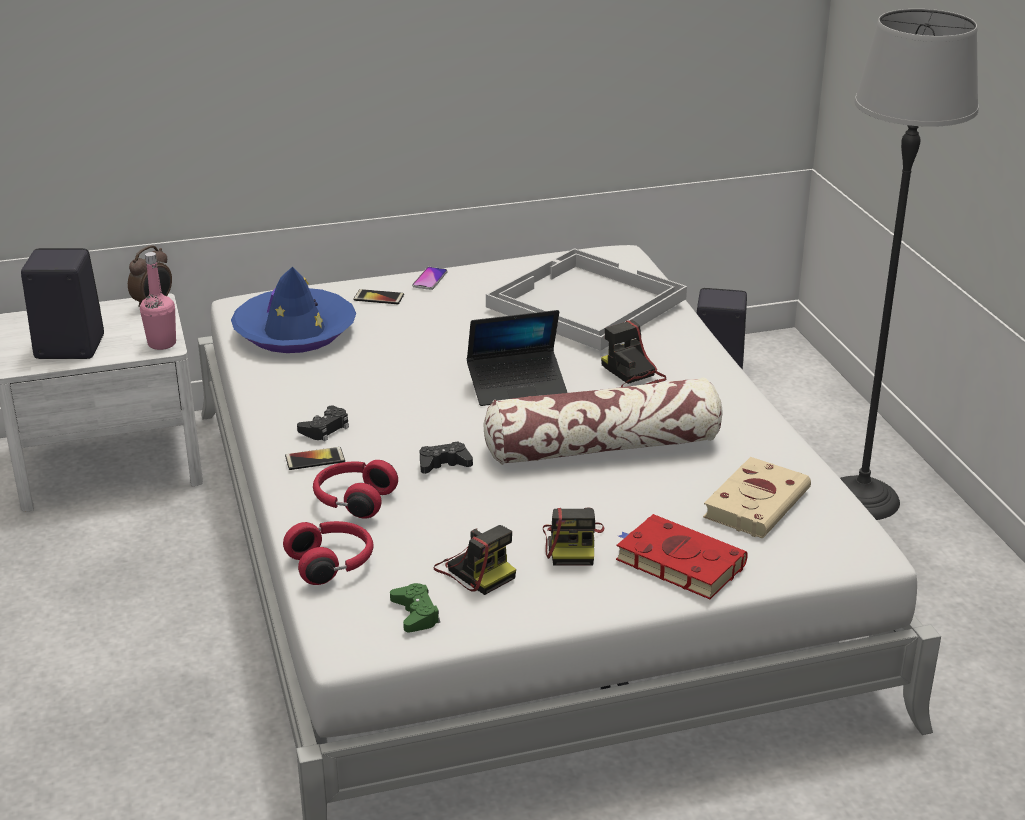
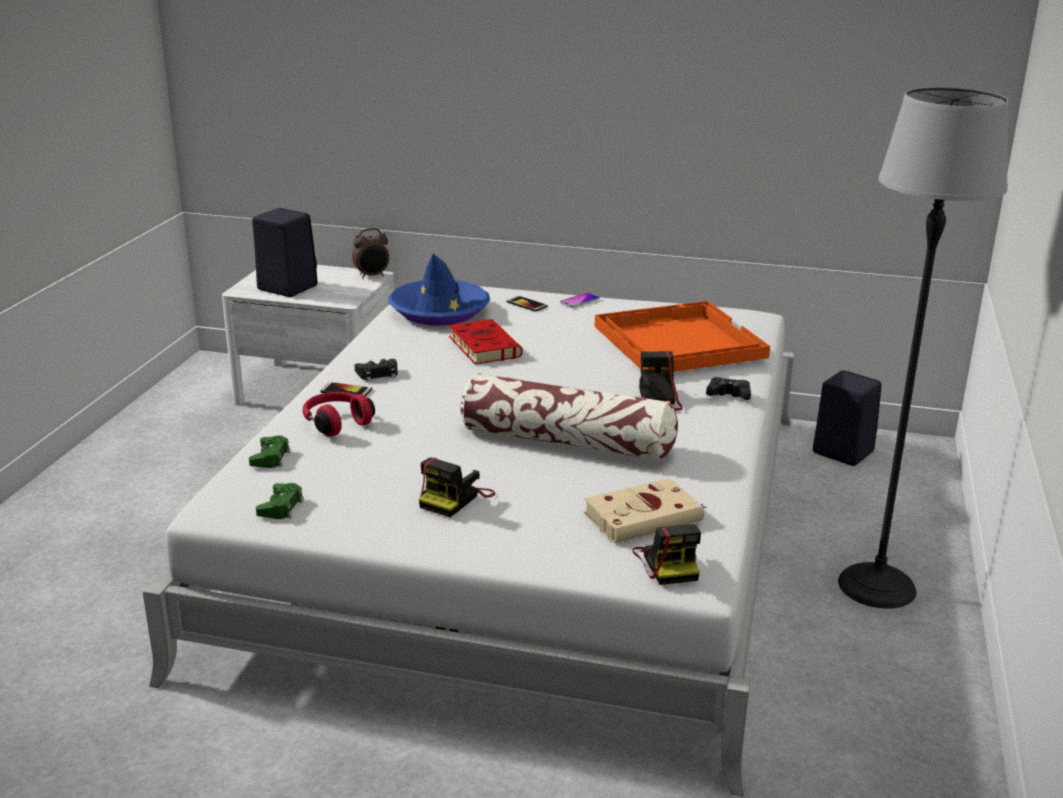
camera: 30 degrees right, 5 degrees down
(162, 344) = (346, 299): pink bottle -> none
(332, 563) = (270, 458): red headphones -> green game controller
(443, 464) = (428, 418): black game controller -> black game controller (728, 394)
(475, 570) = (361, 493): camera -> camera (668, 563)
(517, 386) = (551, 383): laptop -> none
(584, 303) = (677, 341): white tray -> orange tray
(677, 562) = (521, 537): red book -> red book (483, 346)

